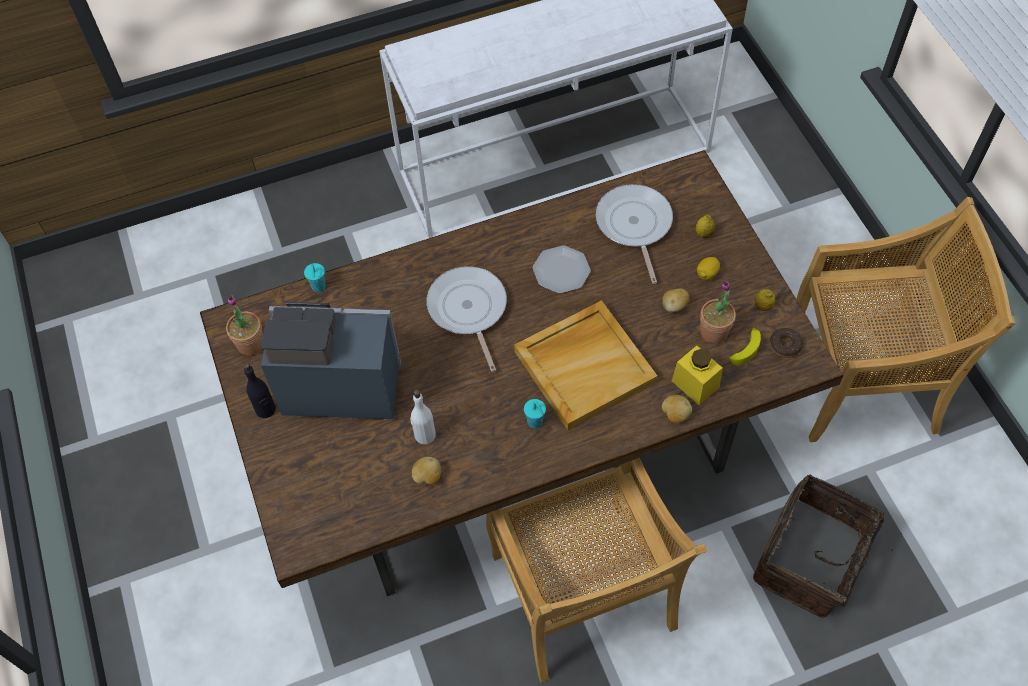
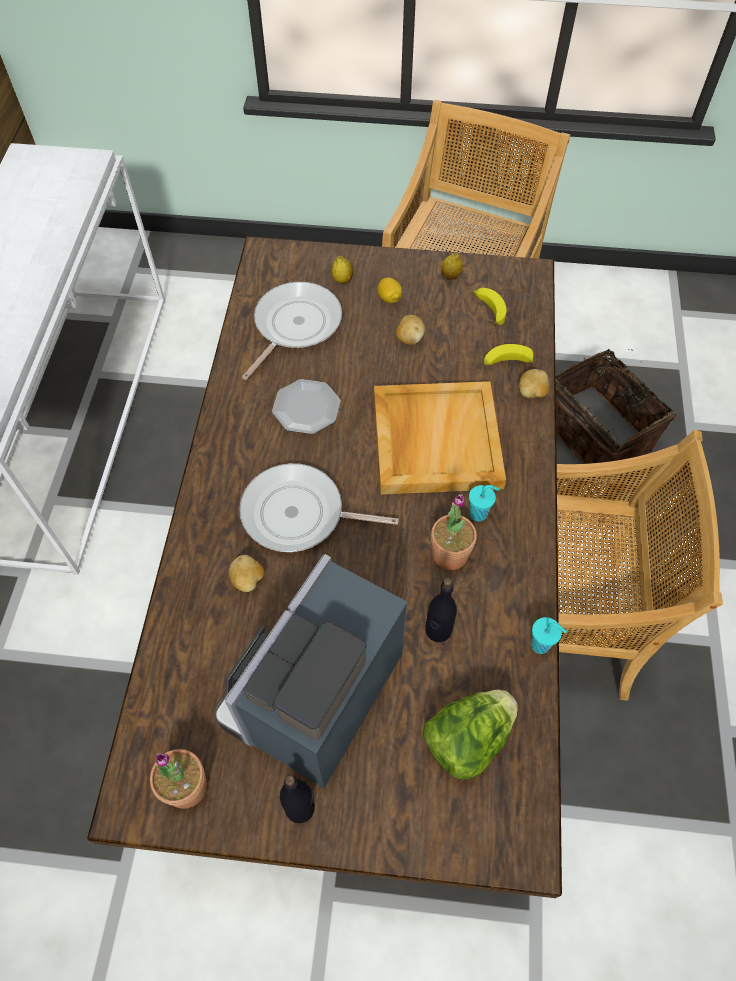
camera: 65 degrees left, 0 degrees up
(318, 287) = (157, 663): turquoise cup -> turquoise cup (541, 645)
(354, 485) = (467, 739): none -> lettuce
(424, 435) = (438, 630): white bottle -> black bottle
(427, 477) = (494, 650): potato -> potato (248, 580)
(634, 225) = (294, 325): frying pan -> frying pan turned 105 degrees clockwise
(695, 384) = (506, 362): yellow jar -> banana
(714, 331) = (456, 323): potted plant -> potted plant (450, 554)
(785, 345) = (501, 281): donut -> none

